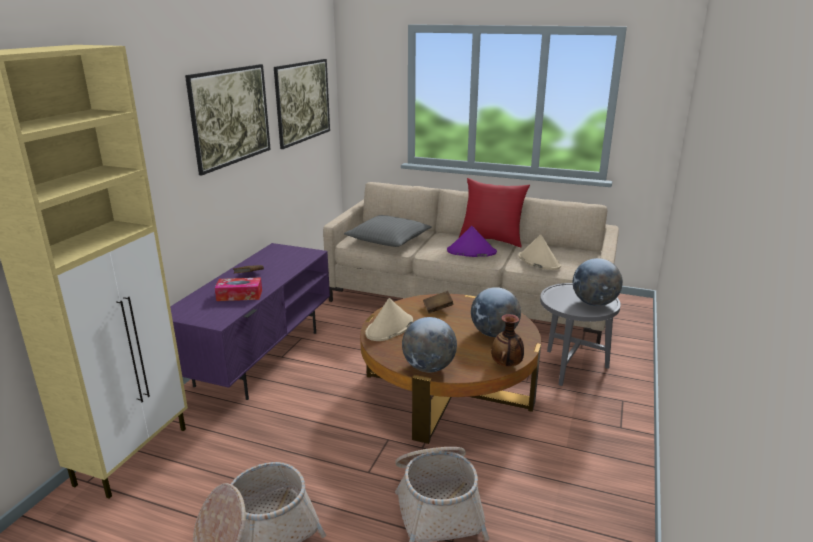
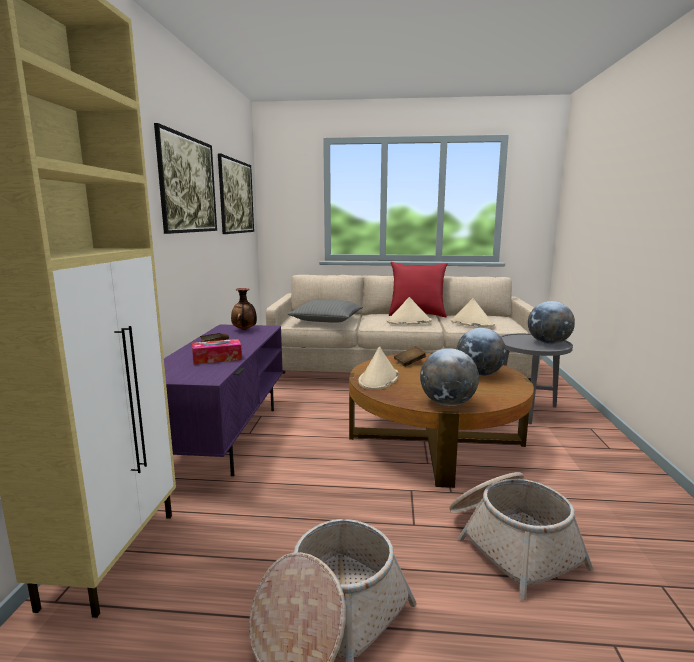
camera: 15 degrees left, 10 degrees down
(471, 252) = (409, 322): purple hat -> beige hat
(507, 365) = (516, 394): vase -> vase (245, 330)

